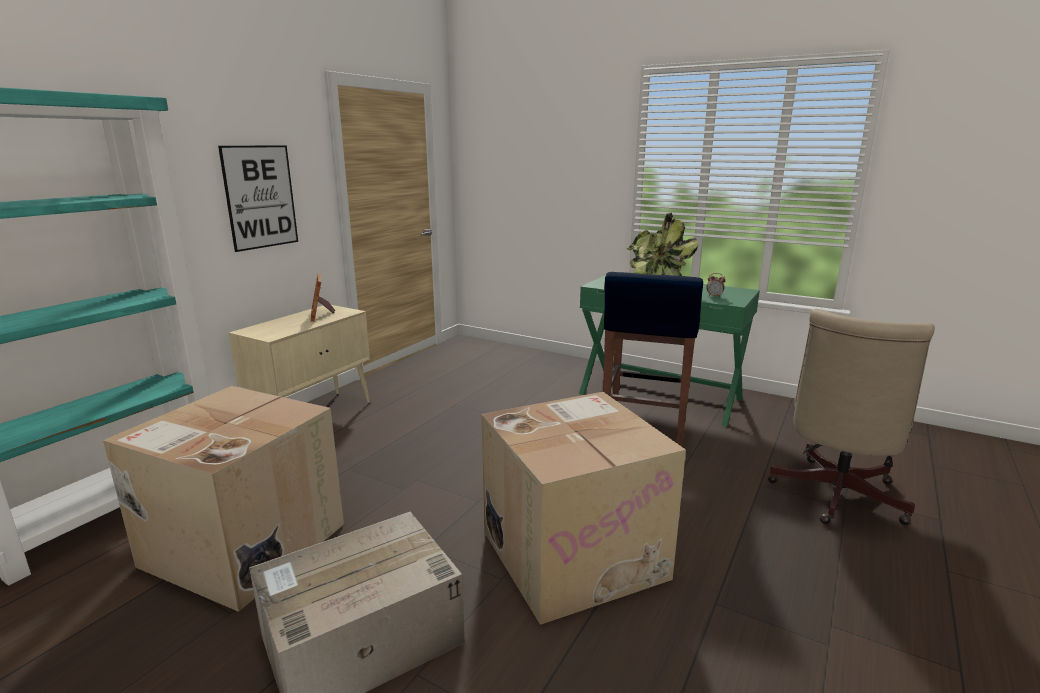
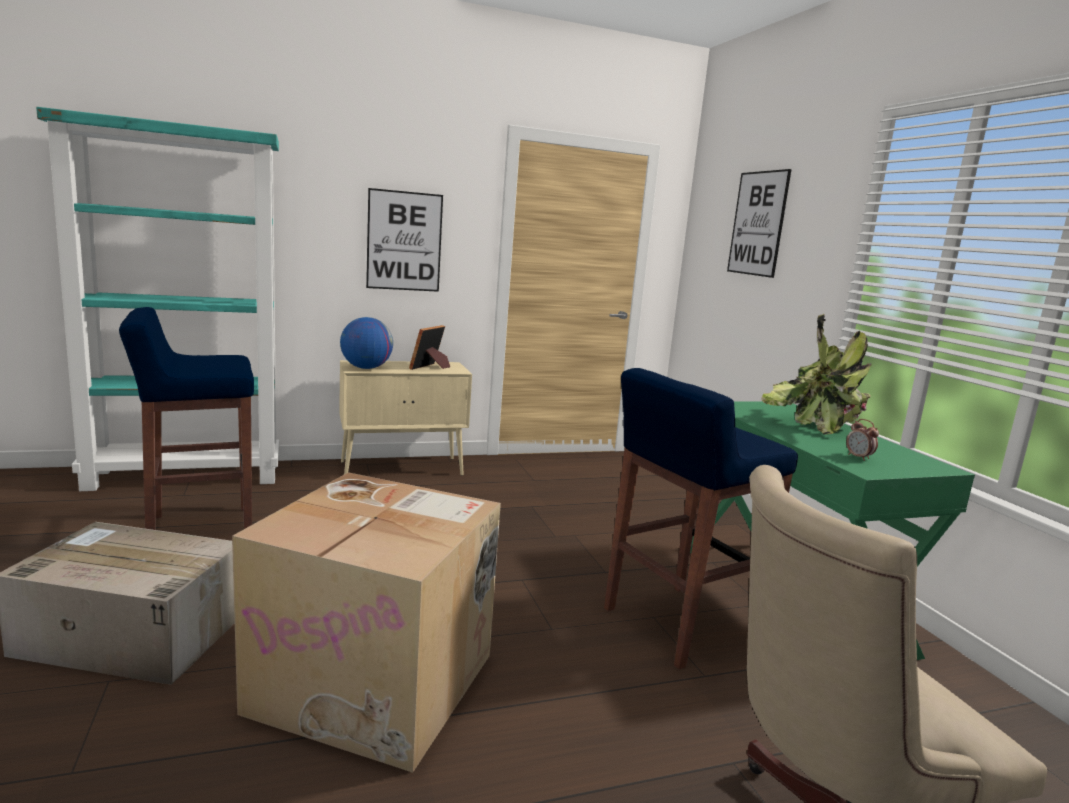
camera: 40 degrees right, 5 degrees down
(241, 545) = (198, 531): cardboard box -> blue stool
(275, 332) = (366, 368): none -> globe
(536, 147) = (758, 223): none -> picture

